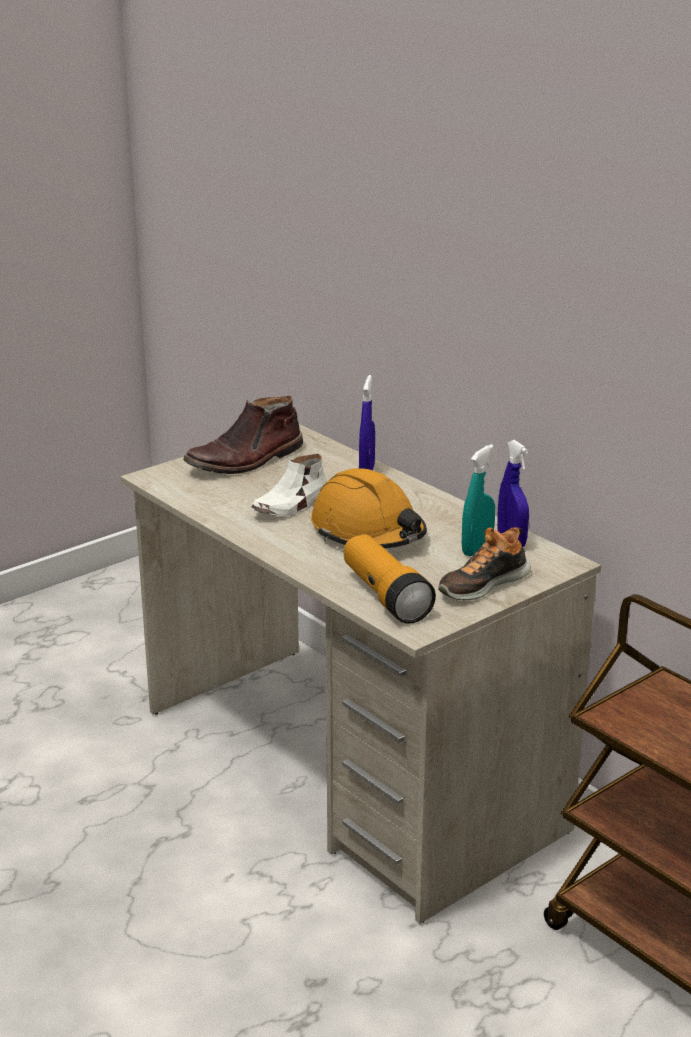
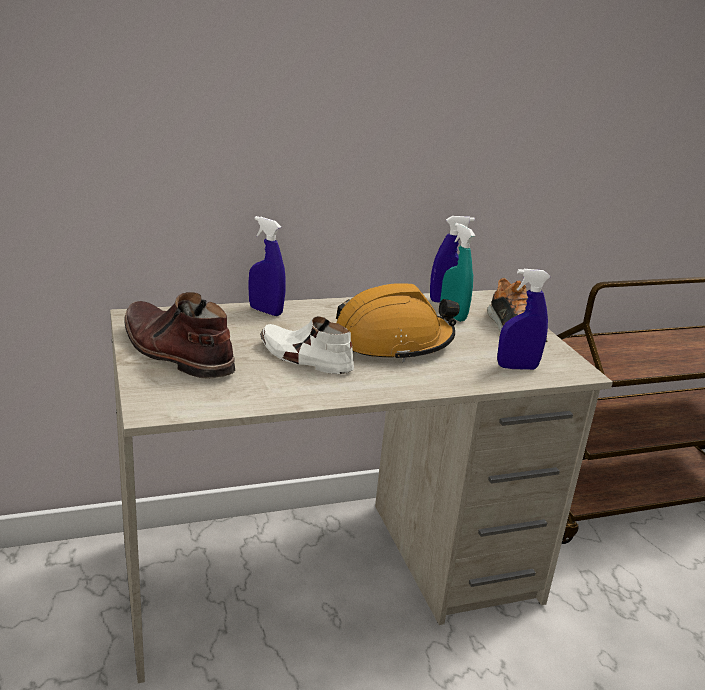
camera: 70 degrees left, 0 degrees up
(246, 460) = (175, 352): brown boot -> brown boot turned 150 degrees clockwise
(291, 504) = (304, 358): white shoe -> white shoe turned 150 degrees clockwise
(385, 596) = (517, 367): flashlight -> blue spray bottle

